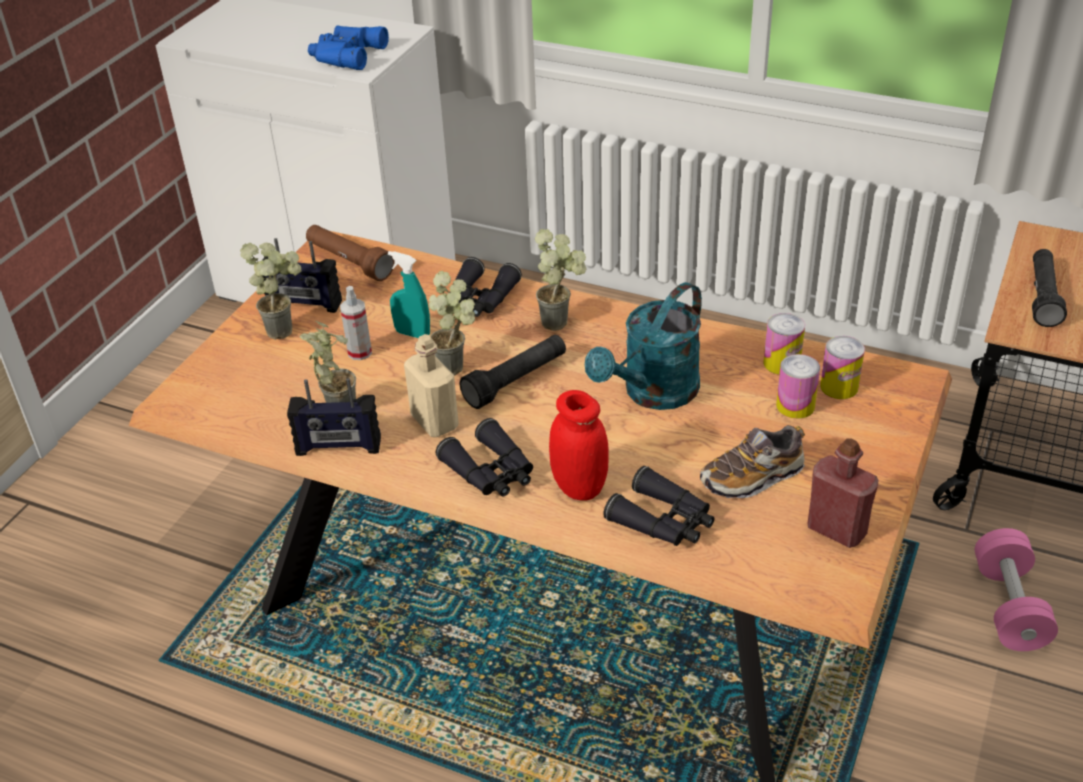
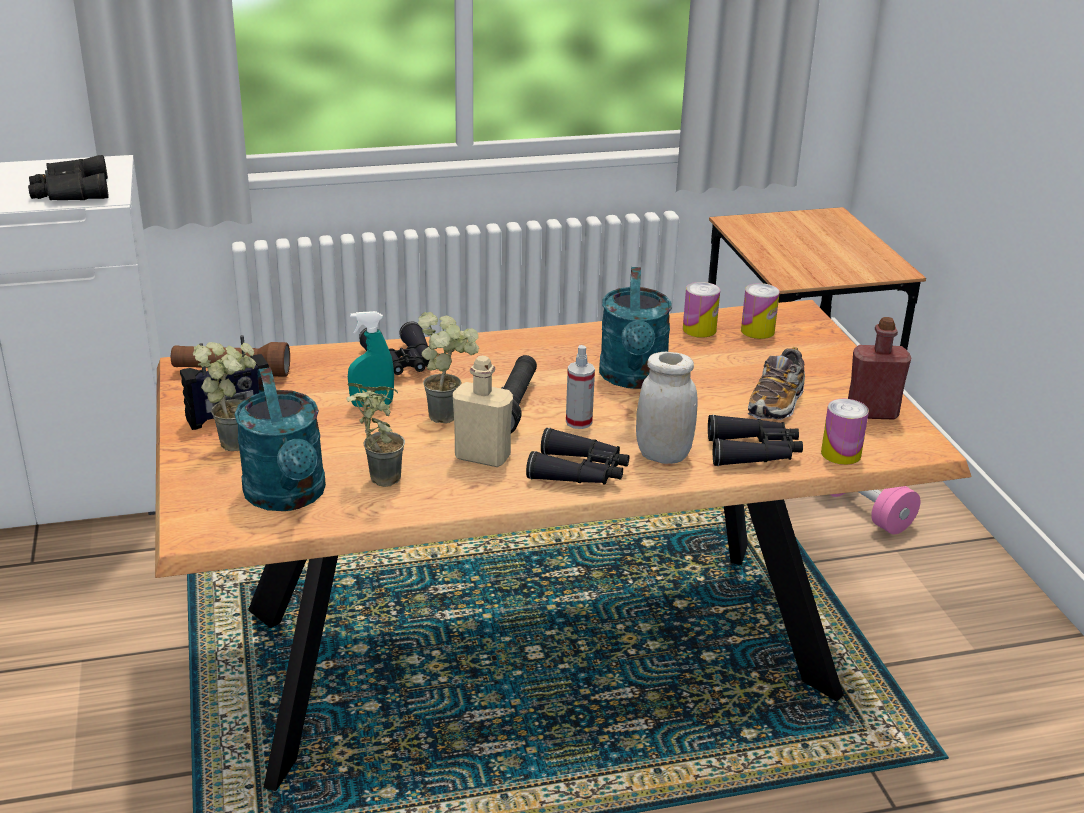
camera: 40 degrees left, 10 degrees down
(261, 397) = (288, 497): none -> turquoise watering can
(338, 447) = (420, 505): radio -> none
(345, 55) = (69, 191): blue binoculars -> black binoculars
(359, 352) = (340, 433): spray bottle -> spray bottle (579, 422)
(562, 322) = (494, 356): potted plant -> none
(579, 487) = (663, 455): red jar -> white jar
(795, 406) = (744, 351): can -> can (841, 454)
(1042, 297) = (782, 256): black flashlight -> none

